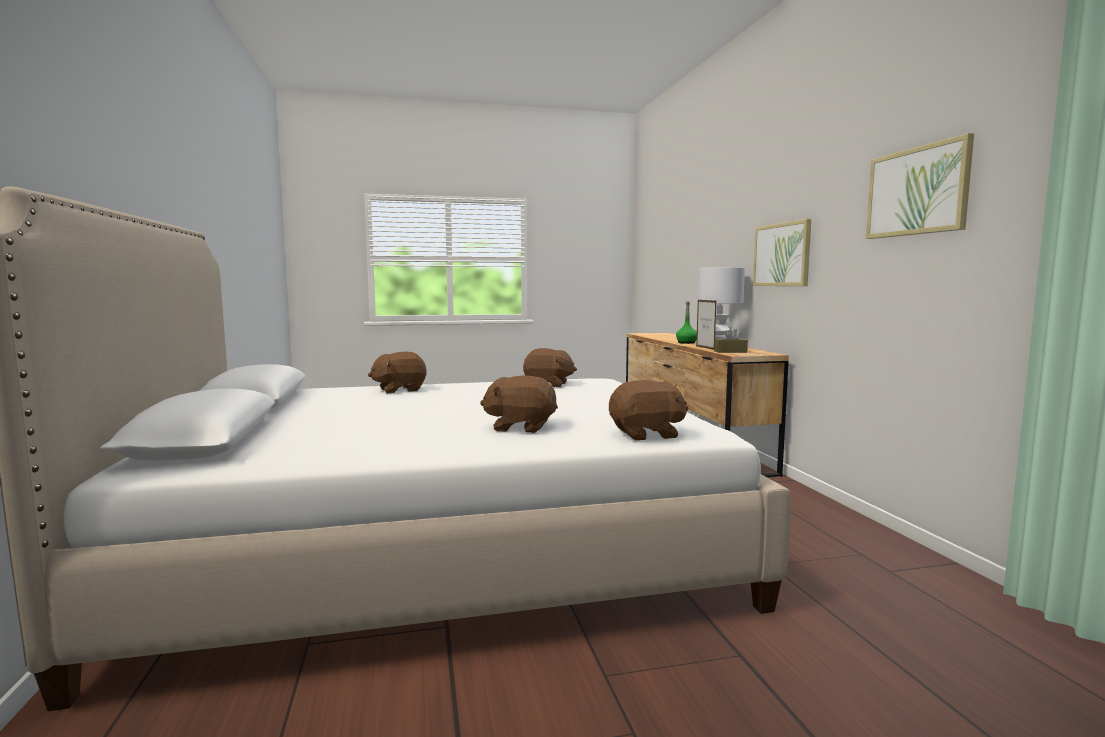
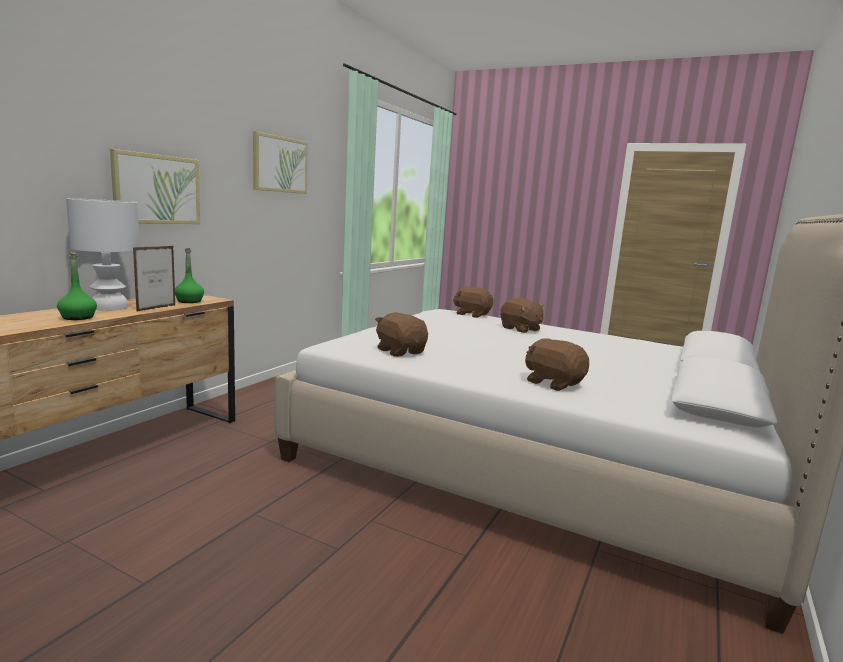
camera: 140 degrees left, 5 degrees up
(399, 390) = (553, 383): brown plush toy -> brown plush toy turned 150 degrees counterclockwise
(730, 351) = (189, 301): brown tissue box -> green bottle

